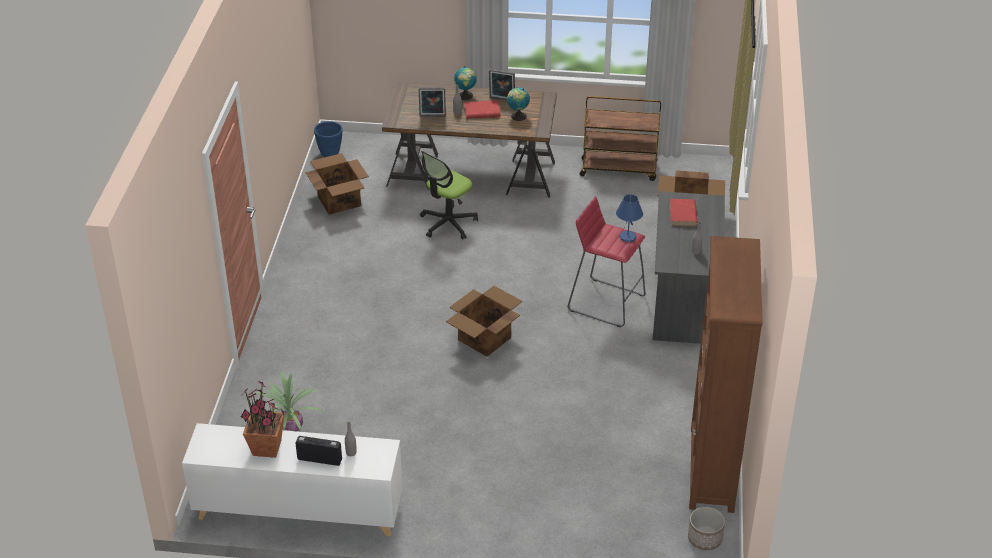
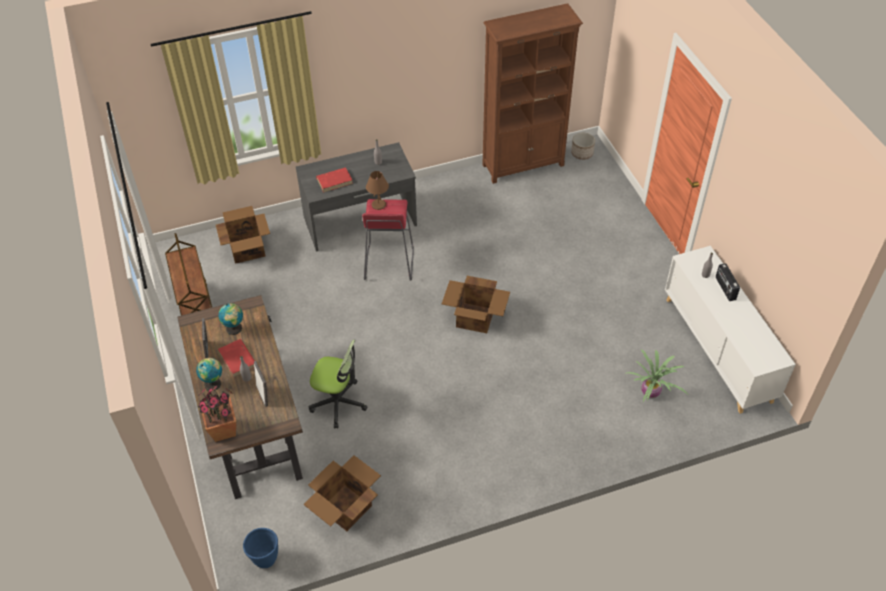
camera: 115 degrees left, 10 degrees up
(267, 448) = (741, 322): potted plant -> potted plant (224, 430)
(627, 237) = (379, 205): blue table lamp -> brown table lamp

